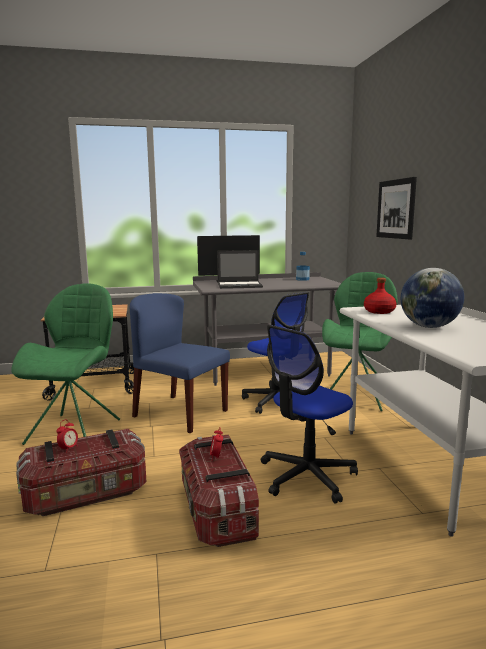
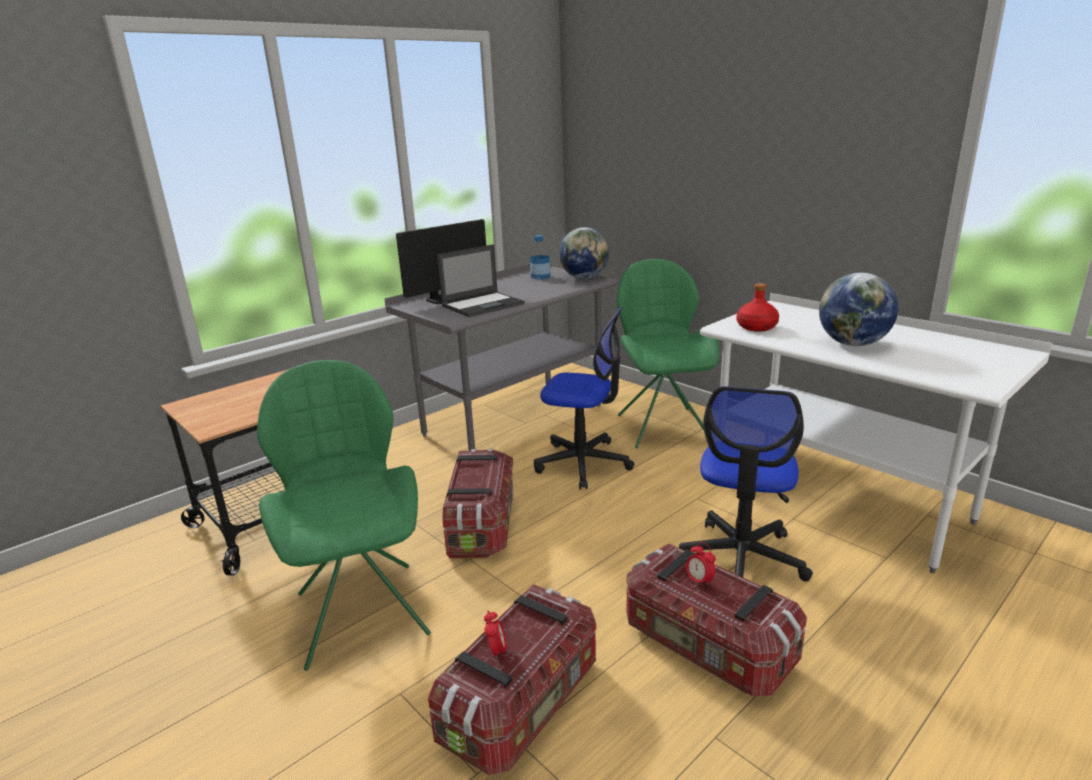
camera: 30 degrees left, 10 degrees up
(180, 413) = (482, 524): blue chair -> storage box
(327, 282) = (584, 278): none -> globe
(395, 209) = (671, 167): picture -> none

